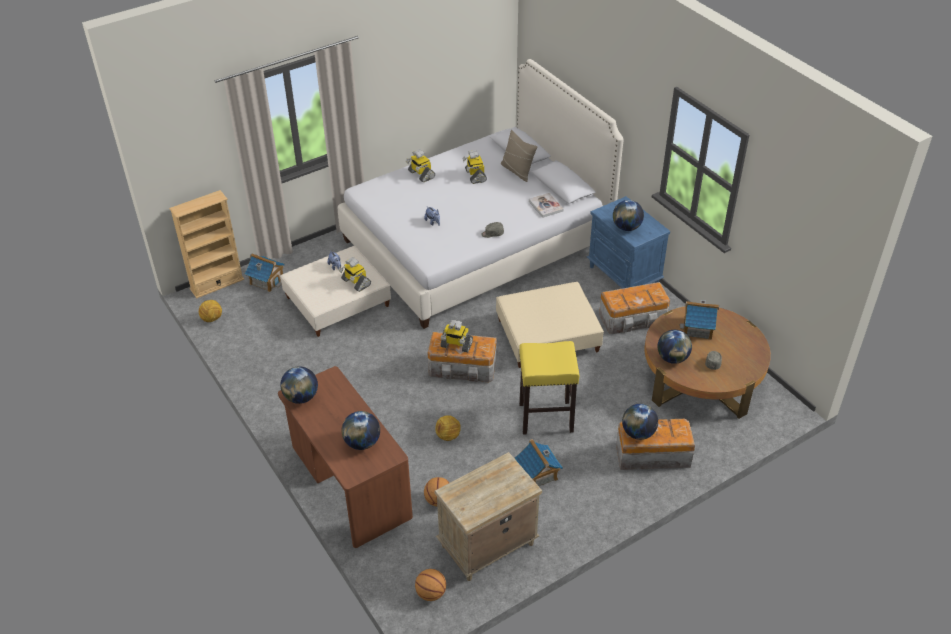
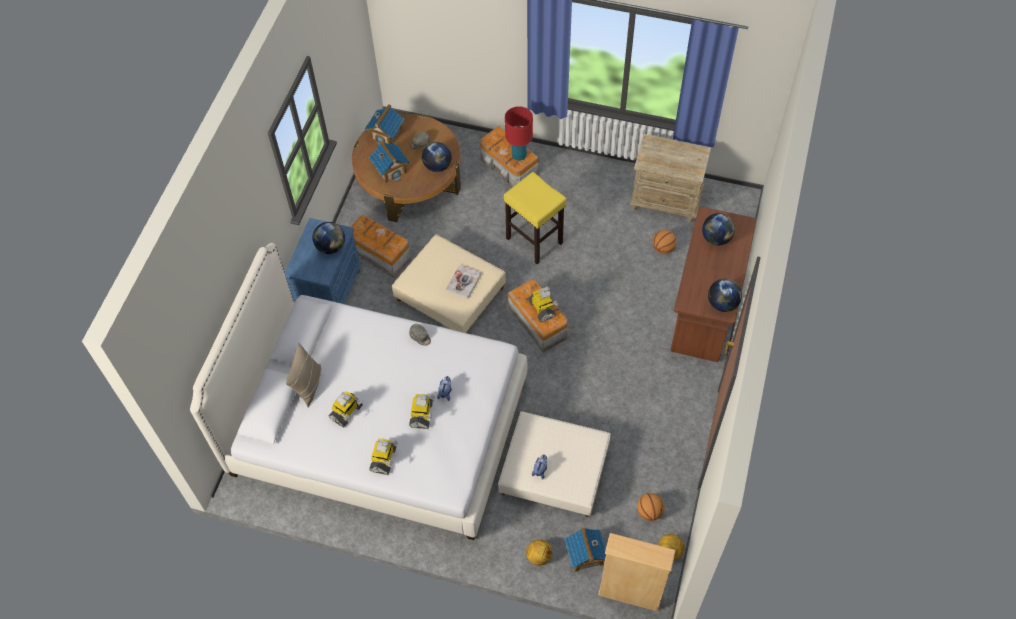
camera: 130 degrees left, 15 degrees up
(355, 282) = (544, 436): toy robot -> toy robot (422, 415)
(430, 593) = (726, 204): basketball -> basketball (649, 512)
(448, 436) = (608, 283): football -> football (539, 557)
(537, 474) = (587, 213): toy house -> toy house (386, 134)
(545, 206) = (345, 326): book -> book (463, 282)
(638, 433) = (519, 155): globe -> red table lamp

